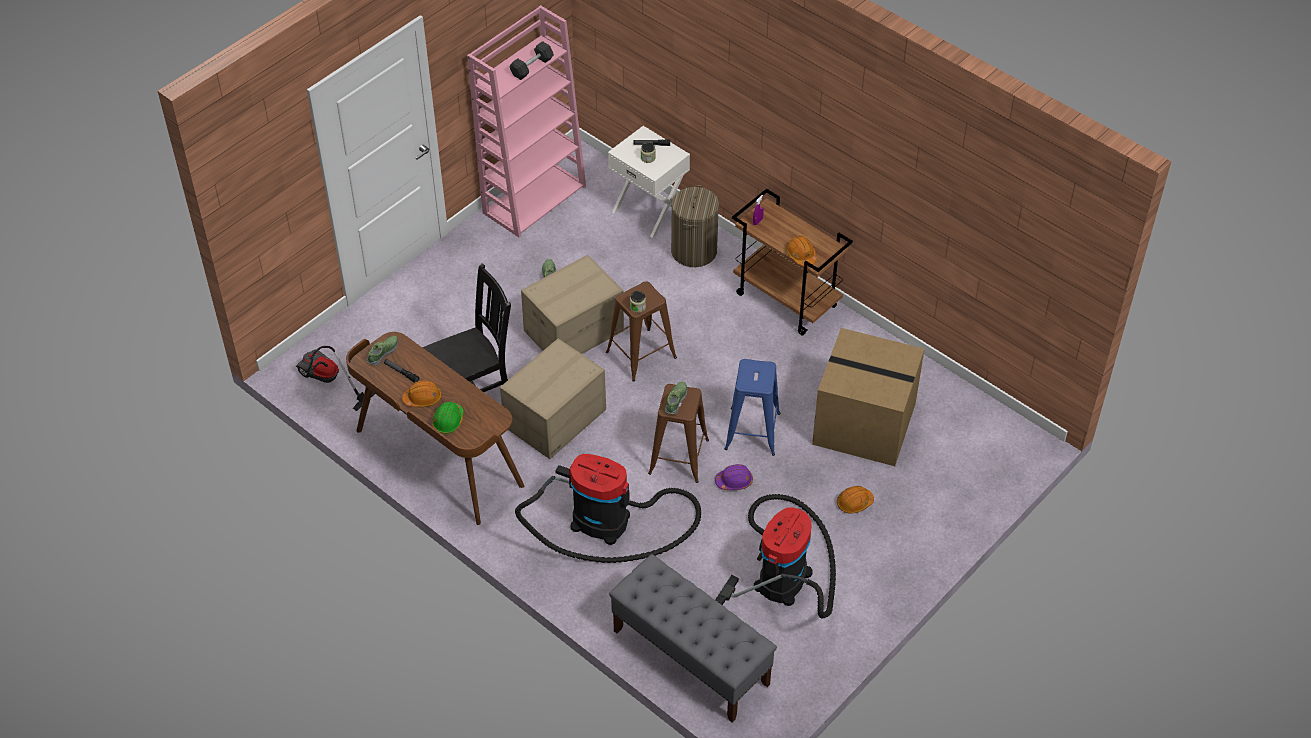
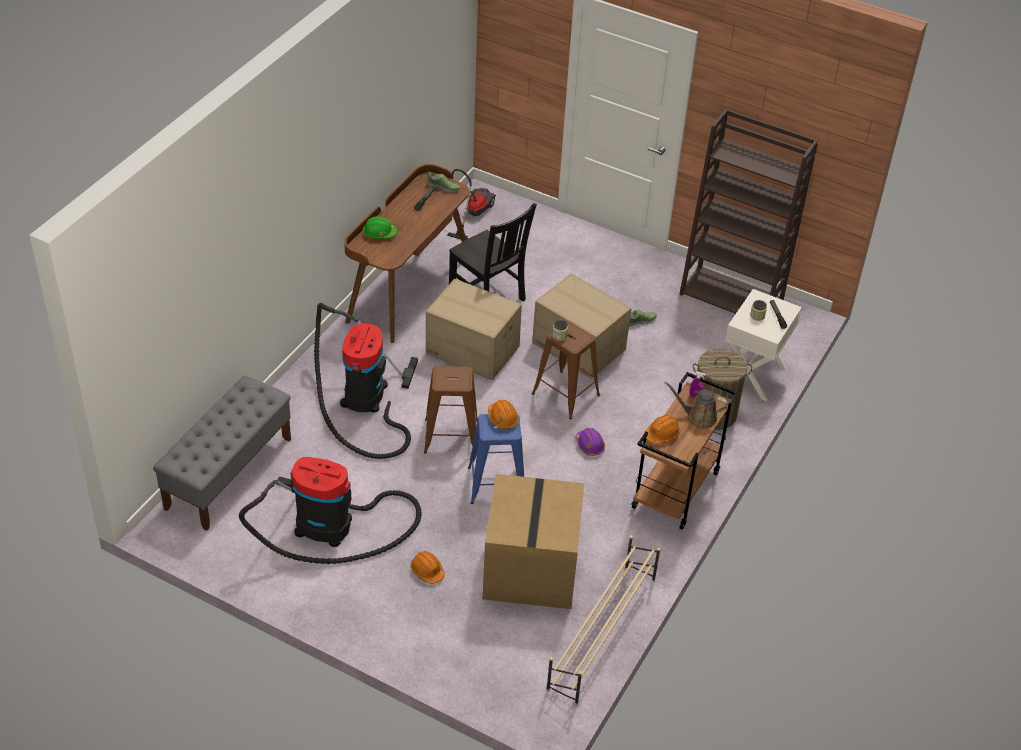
camera: 75 degrees right, 5 degrees down
(423, 399) = (400, 216): orange hard hat -> orange hard hat (502, 418)
(532, 67) = (761, 168): grey dumbbell -> none
(534, 198) = (732, 296): pink bookcase -> brown bookcase
(676, 400) = (452, 375): shoe -> none
(734, 481) = (431, 478): purple hard hat -> purple hard hat (589, 445)
(784, 226) = (698, 417): none -> brown watering can
(946, 388) = (601, 634): none -> beige shoe rack

